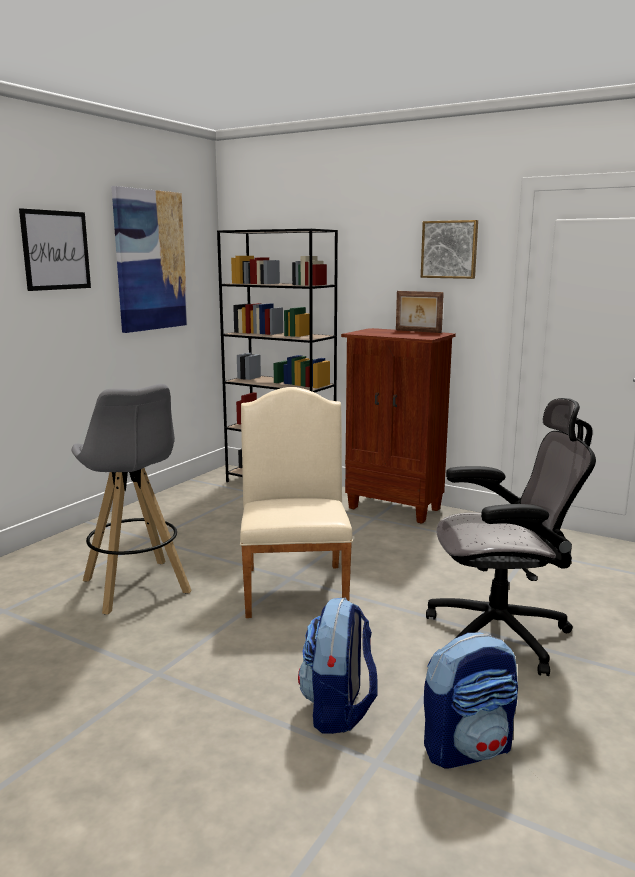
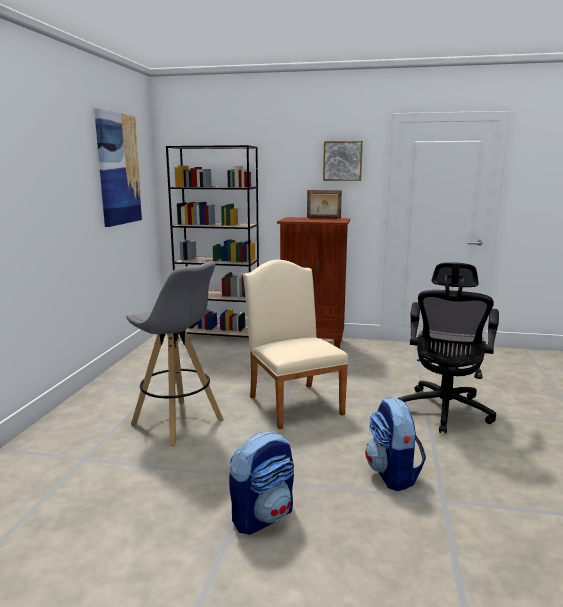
camera: 20 degrees left, 0 degrees up
(56, 250) = (63, 159): picture -> none
(468, 748) = (485, 479): backpack -> backpack (263, 516)
(499, 635) = (444, 411): office chair -> office chair turned 135 degrees clockwise

